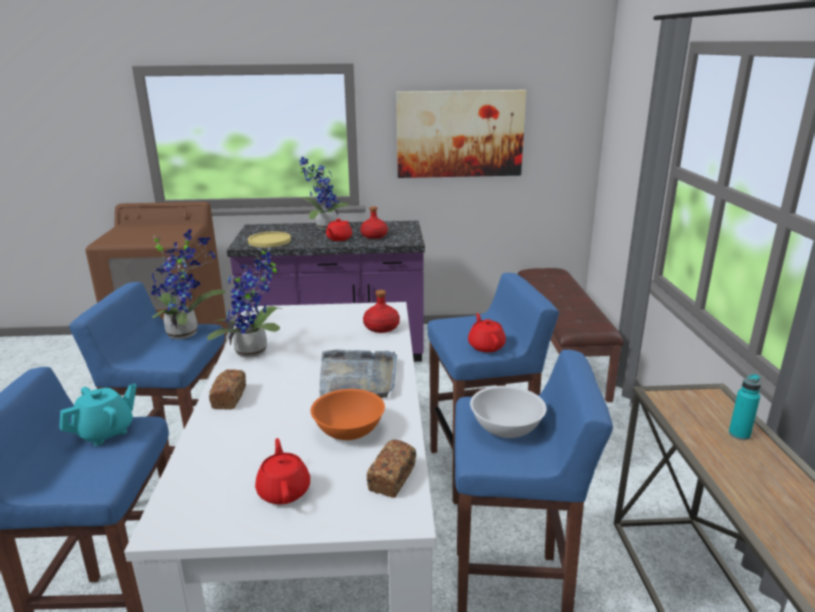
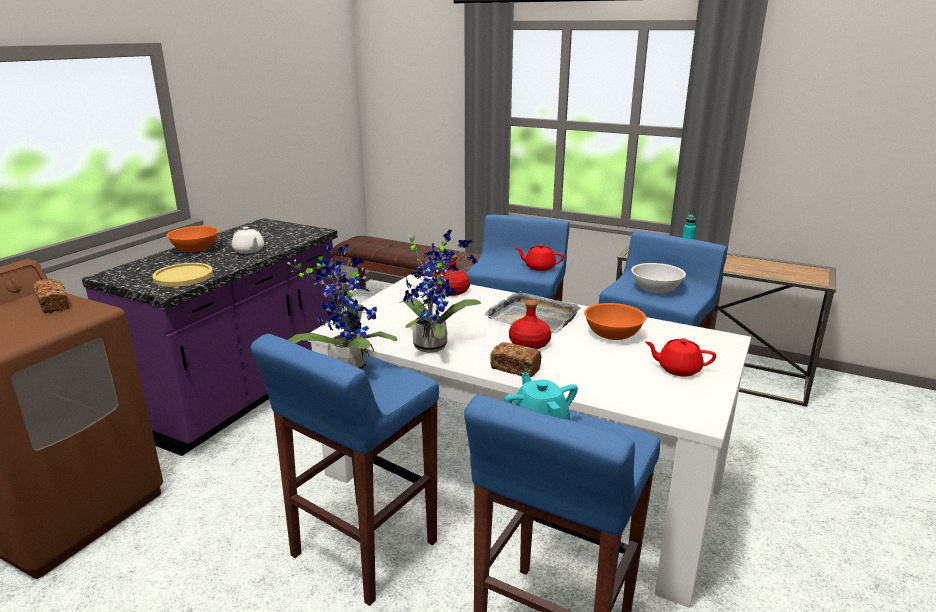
camera: 60 degrees left, 0 degrees up
(323, 227) = (195, 249): potted plant -> orange bowl
(338, 239) = (249, 250): red teapot -> white teapot
(373, 236) = (272, 238): red bottle -> red bottle (529, 344)
(392, 478) = (684, 334): bread -> bread (54, 305)
(460, 134) = (267, 118): picture -> none

